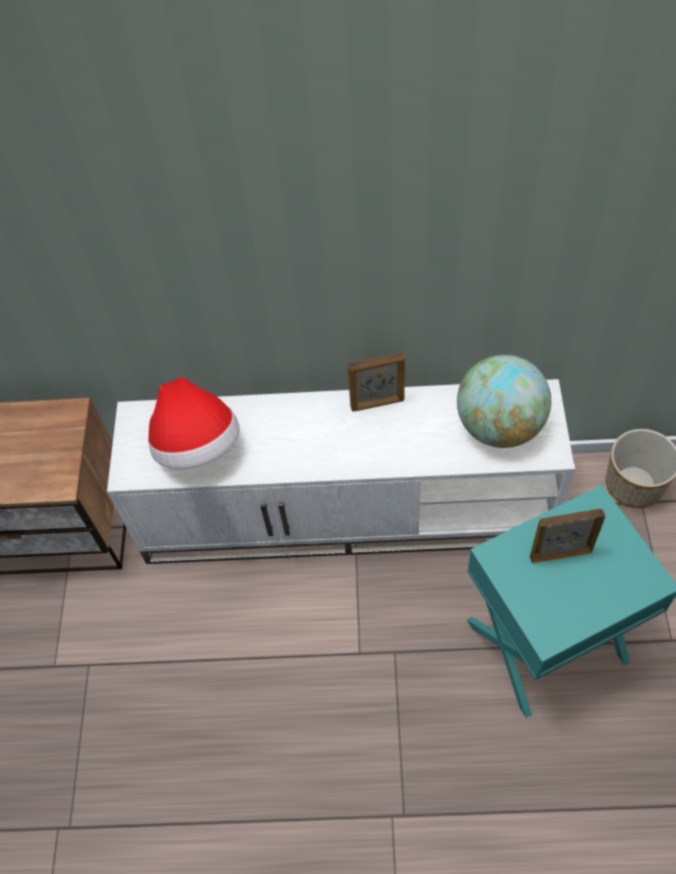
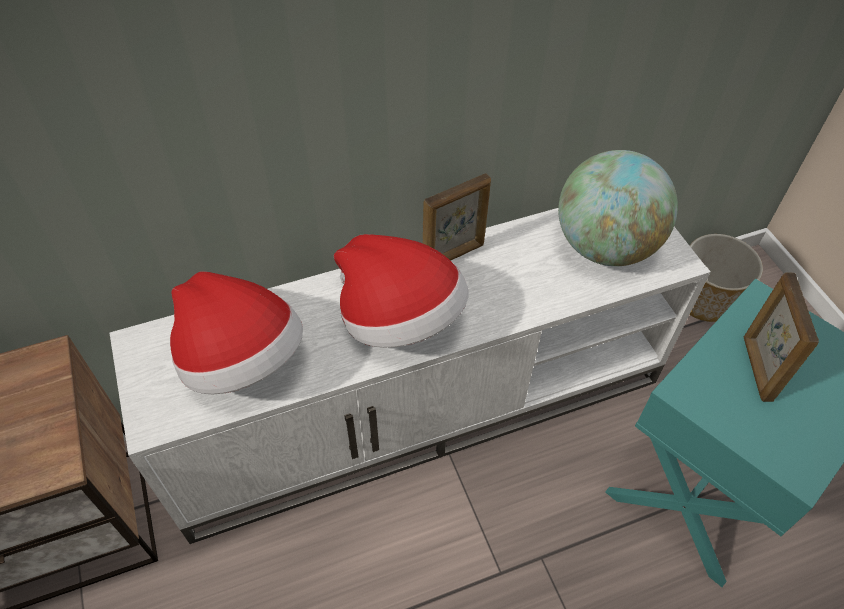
camera: 25 degrees left, 5 degrees down
(317, 443) = (399, 318): none -> hat
(559, 554) = (756, 368): picture frame -> picture frame turned 60 degrees counterclockwise

